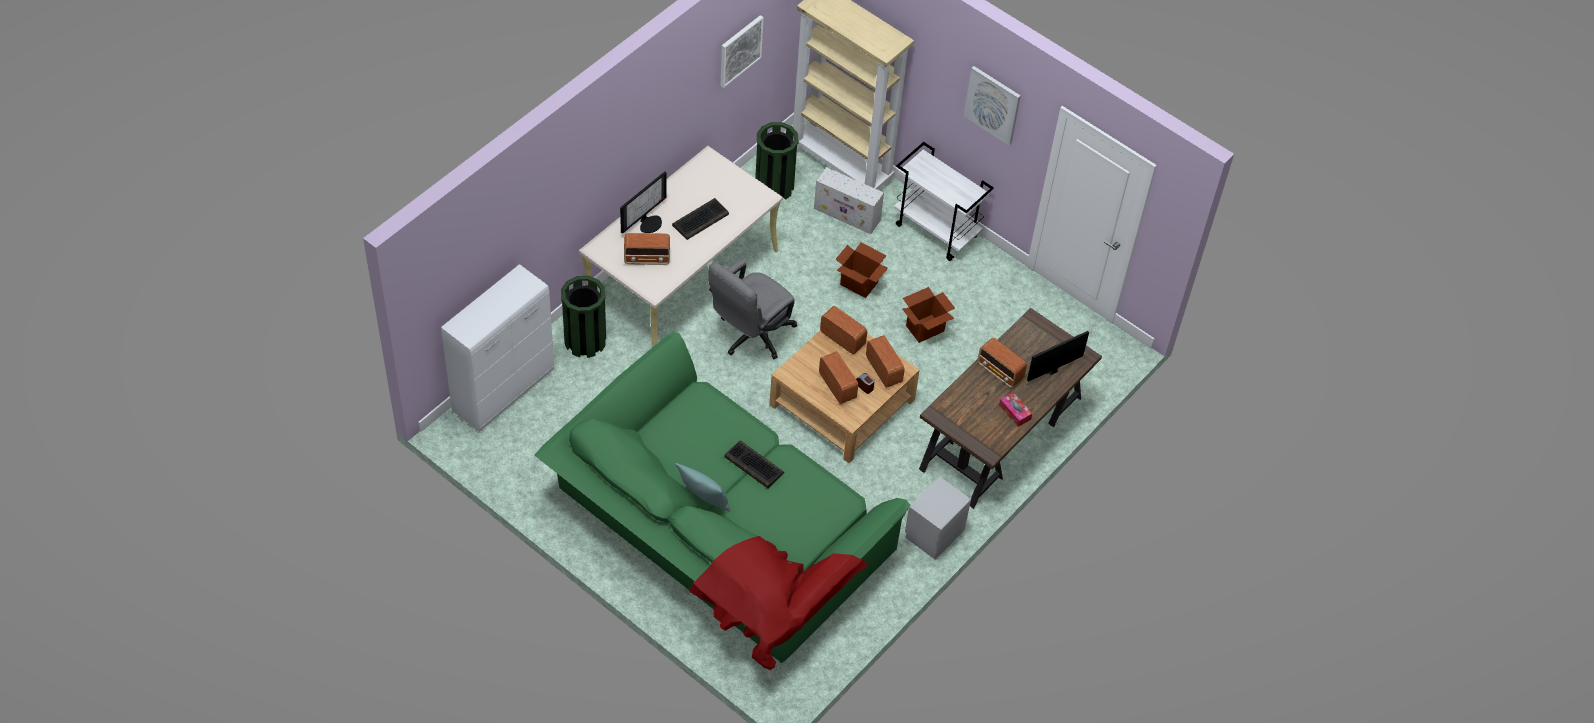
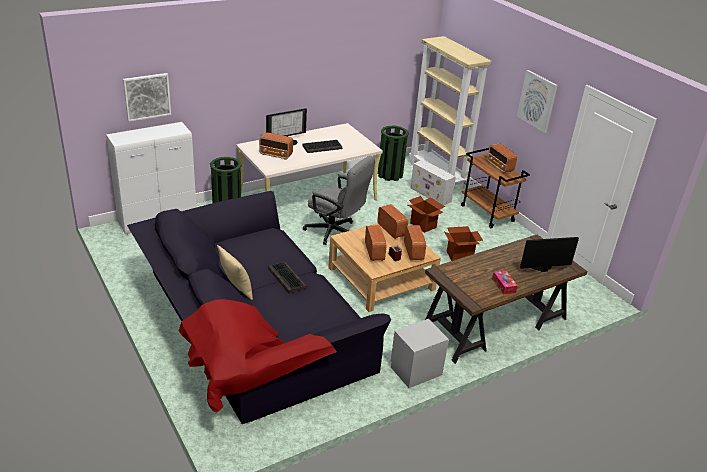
camera: 20 degrees right, 20 degrees down
(703, 501) = (236, 289): turquoise pillow -> beige pillow
(718, 529) = (248, 324): green sofa -> black sofa
(740, 50) = (379, 59): picture -> picture (147, 96)
(751, 336) = (336, 232): grey office chair -> grey office chair turned 120 degrees counterclockwise
(937, 231) = (487, 214): white cart -> brown cart
(1000, 372) = (500, 261): radio -> radio (500, 167)

